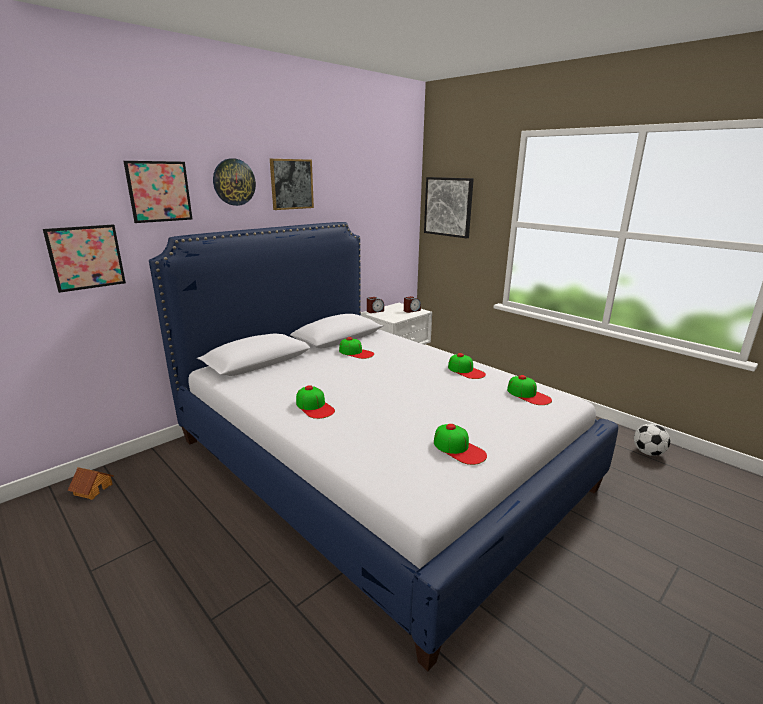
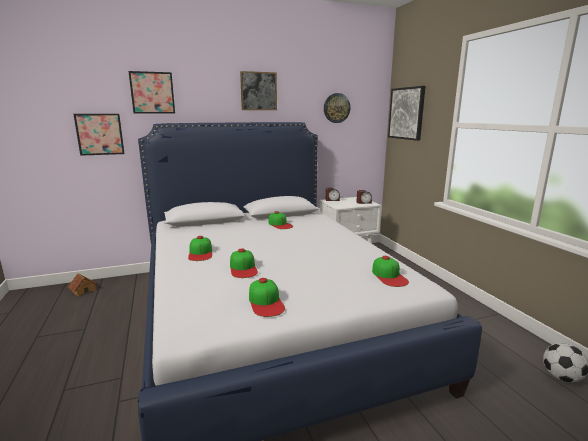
camera: 25 degrees right, 5 degrees down
(234, 182) = (209, 88): wall clock -> wall clock (336, 108)
(466, 370) = (354, 249): cap -> cap (243, 268)

